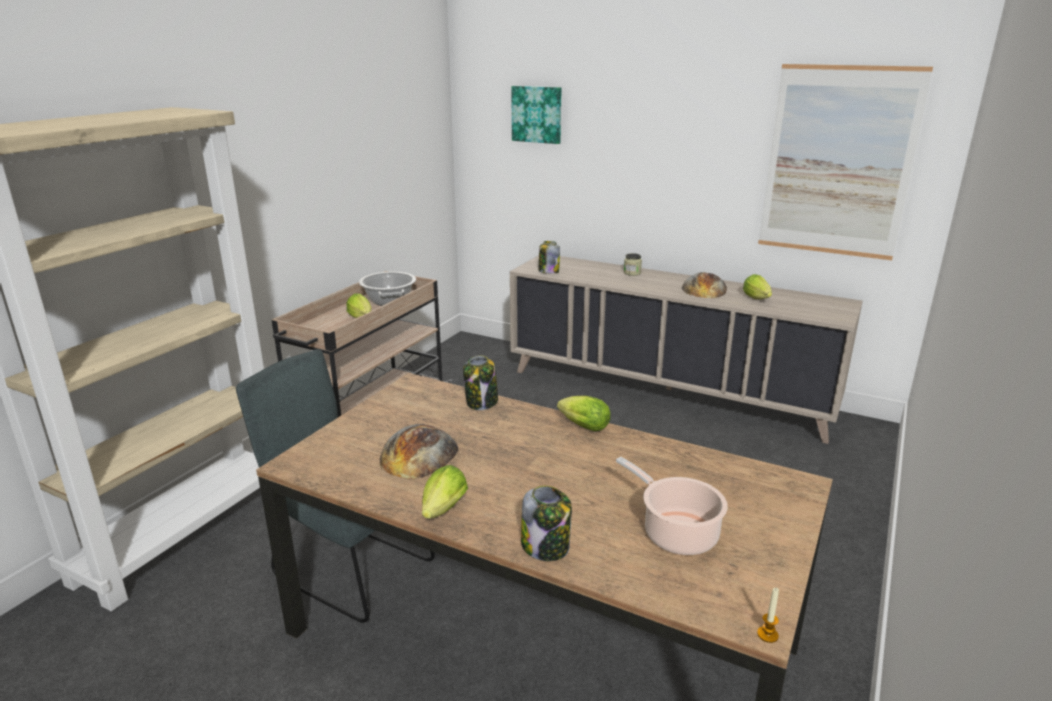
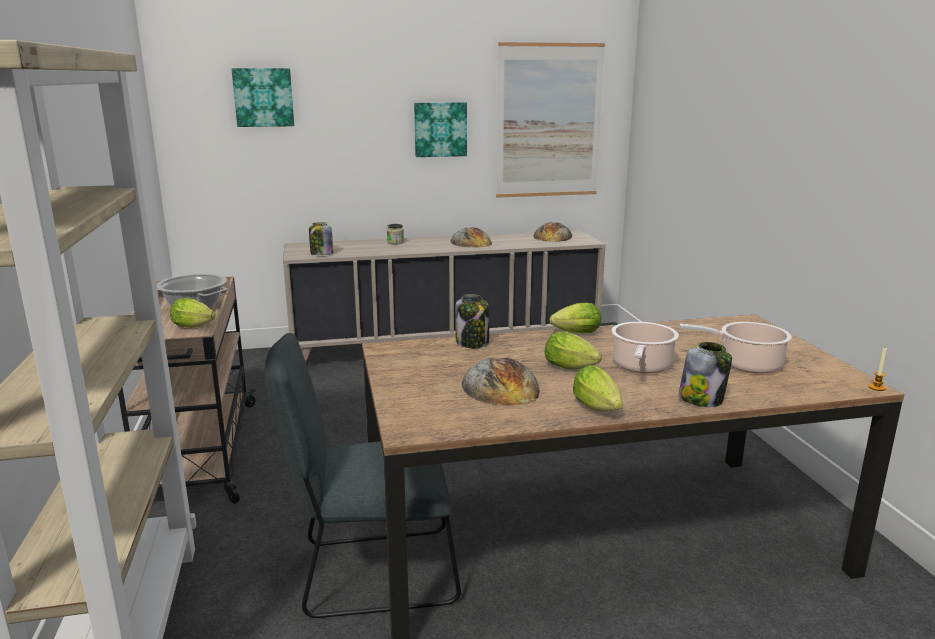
camera: 40 degrees left, 5 degrees down
(567, 487) = (641, 366): none -> cooking pot
(702, 160) = (440, 129): none -> picture
(757, 299) = (519, 241): lettuce -> lettuce (573, 368)
(808, 302) = (553, 236): none -> bread

